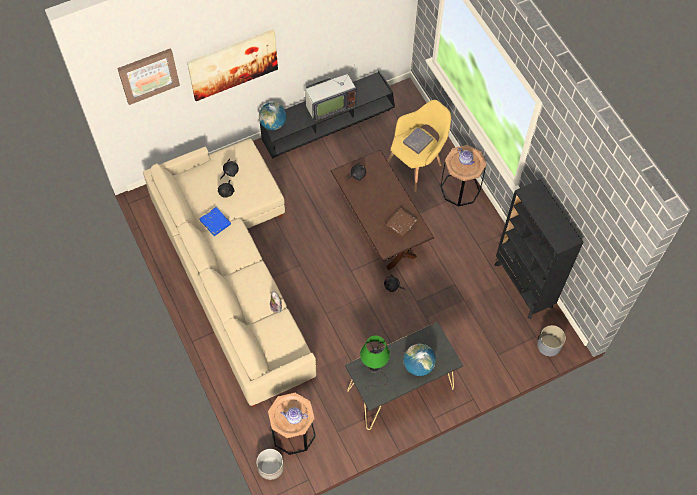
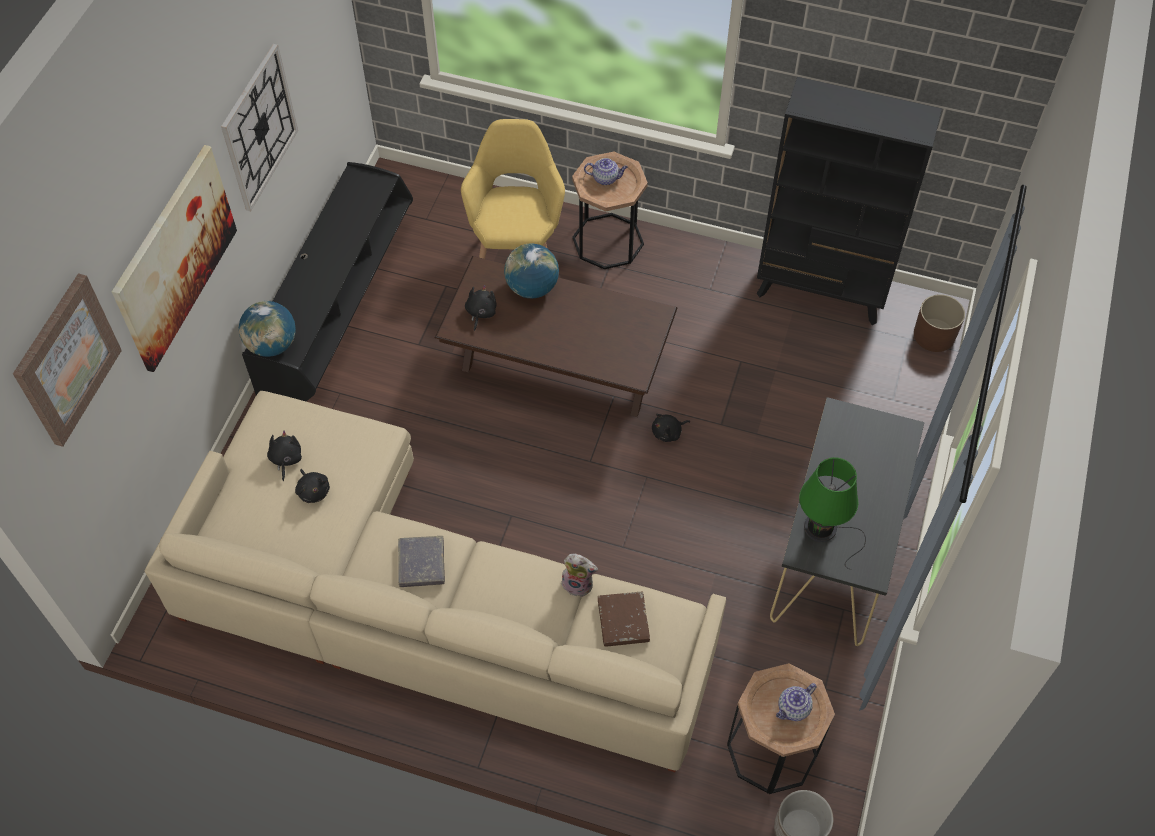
camera: 45 degrees left, 5 degrees down
(215, 222) = (346, 548): blue book -> none
(316, 34) = (259, 128): none -> wall clock
(329, 106) = (328, 258): television -> none
(401, 224) = (615, 325): brown book -> brown book (623, 620)
(417, 141) = (514, 205): grey book -> grey book (421, 563)
(418, 365) = (874, 474): globe -> globe (532, 288)
(549, 345) = (934, 335): grey planter -> brown planter

